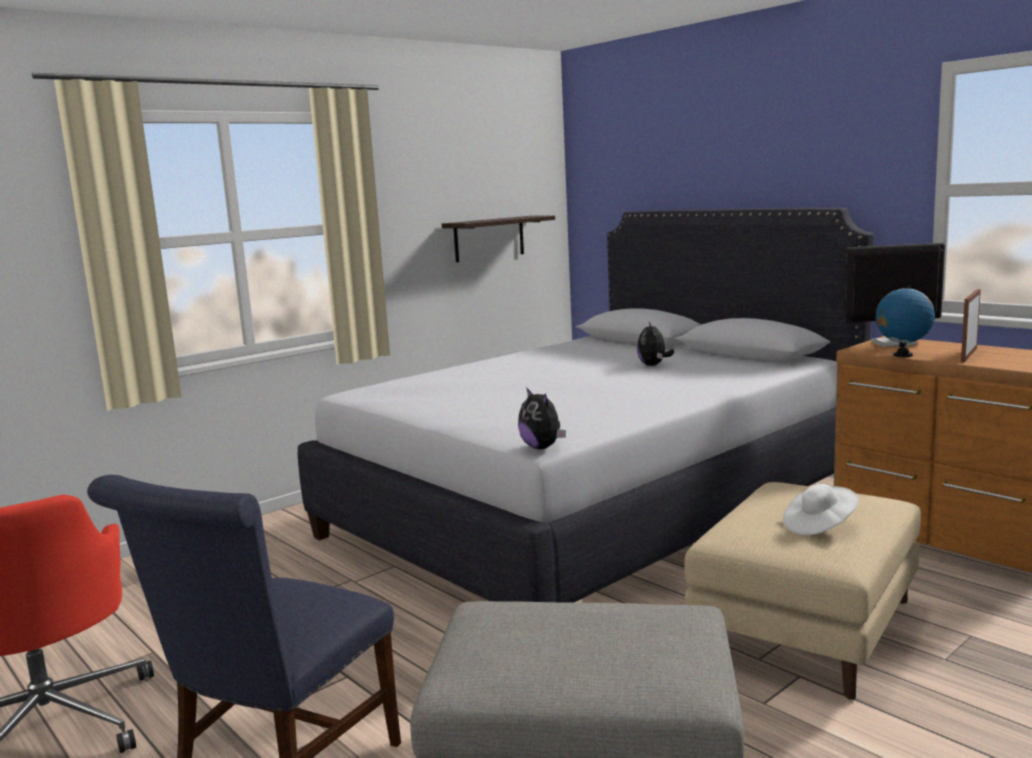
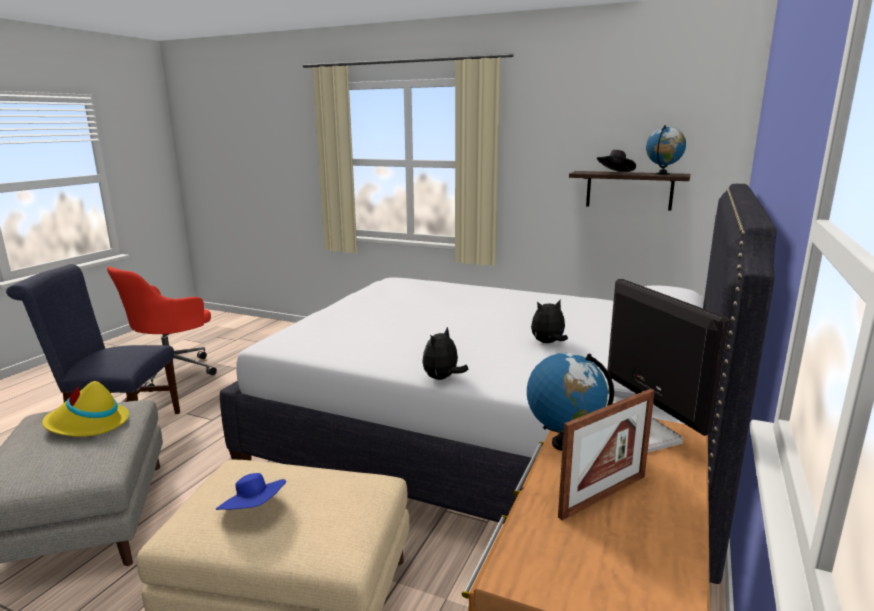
camera: 65 degrees right, 5 degrees up
(494, 219) = (615, 173): none -> black hat
(527, 216) = (662, 174): none -> globe
(542, 447) = (264, 345): plush toy -> plush toy (442, 378)
(543, 629) = (88, 425): none -> yellow hat
(819, 526) = (254, 511): white hat -> blue hat
(969, 354) = (603, 496): picture frame -> picture frame turned 135 degrees clockwise

